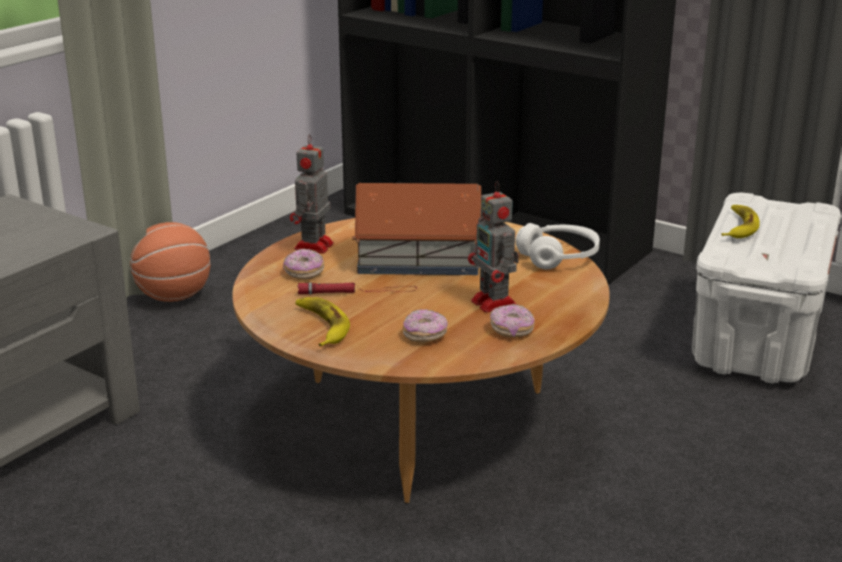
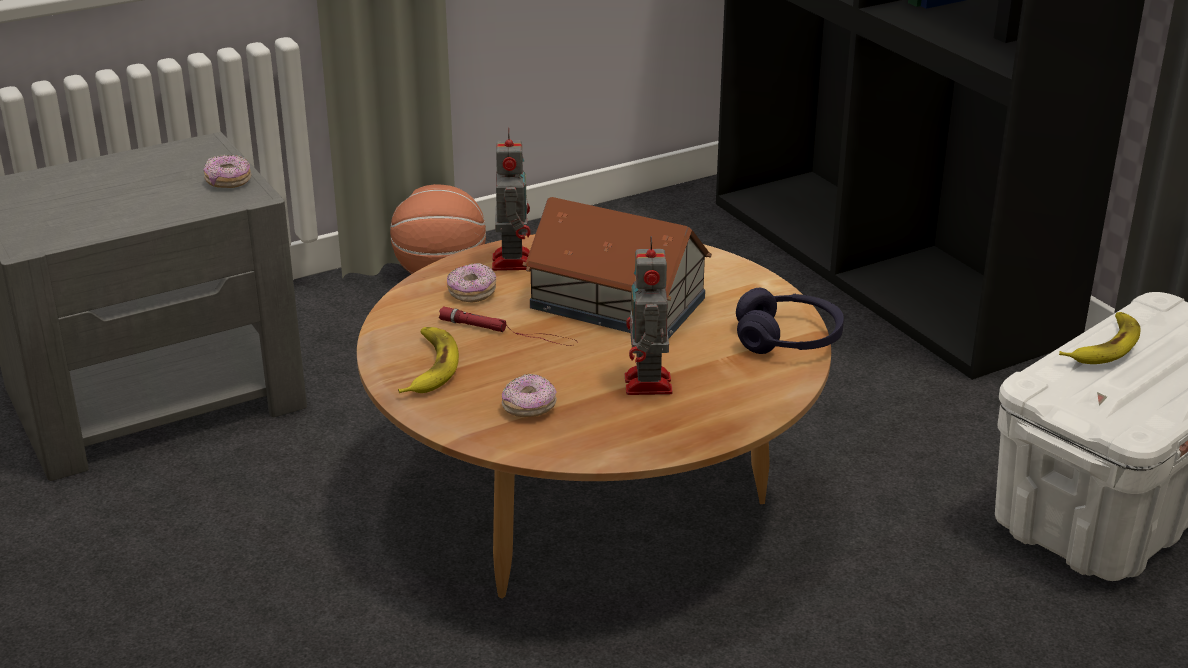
camera: 25 degrees right, 5 degrees up
(313, 247) = (512, 261): toy robot -> toy robot turned 135 degrees clockwise
(512, 330) = (634, 426): donut -> donut (228, 182)
(558, 257) = (788, 339): white headphones -> purple headphones

